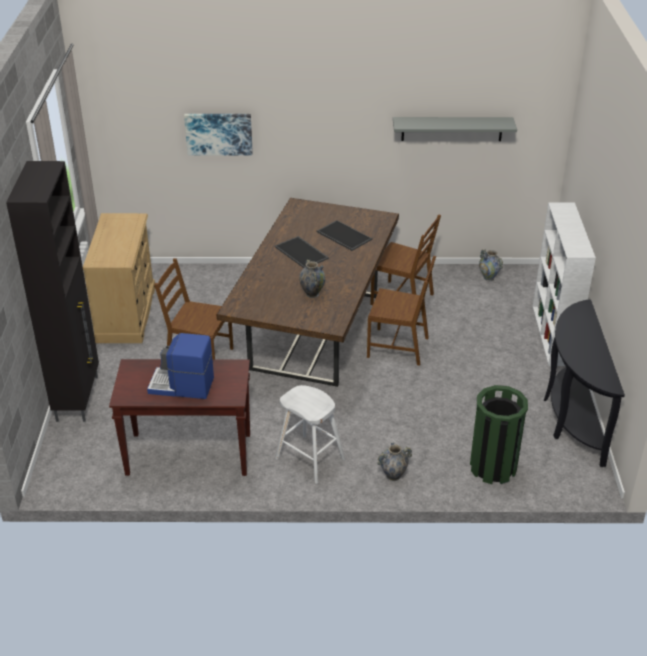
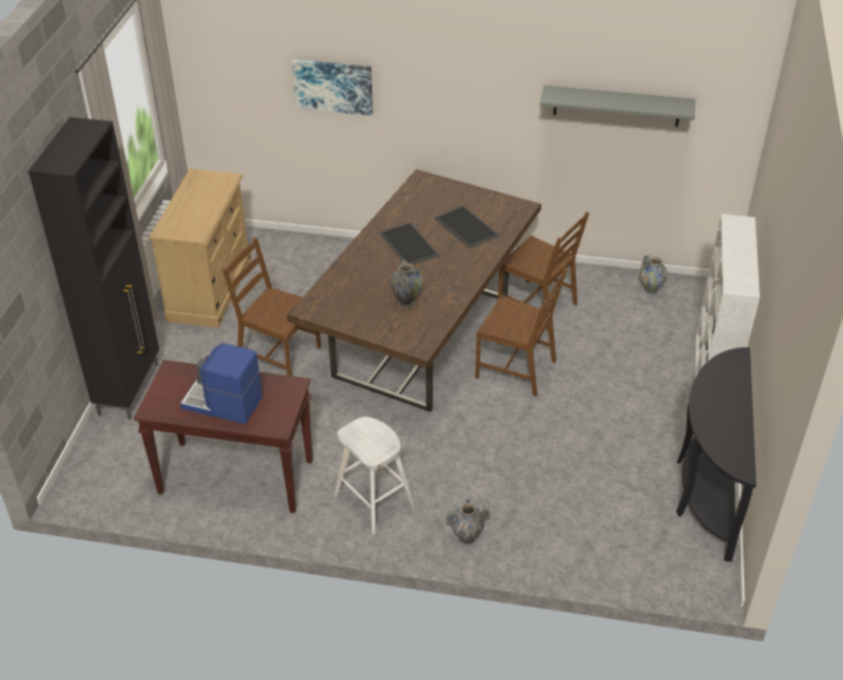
camera: 10 degrees right, 5 degrees up
(493, 467) = (591, 543): green trash can -> none

